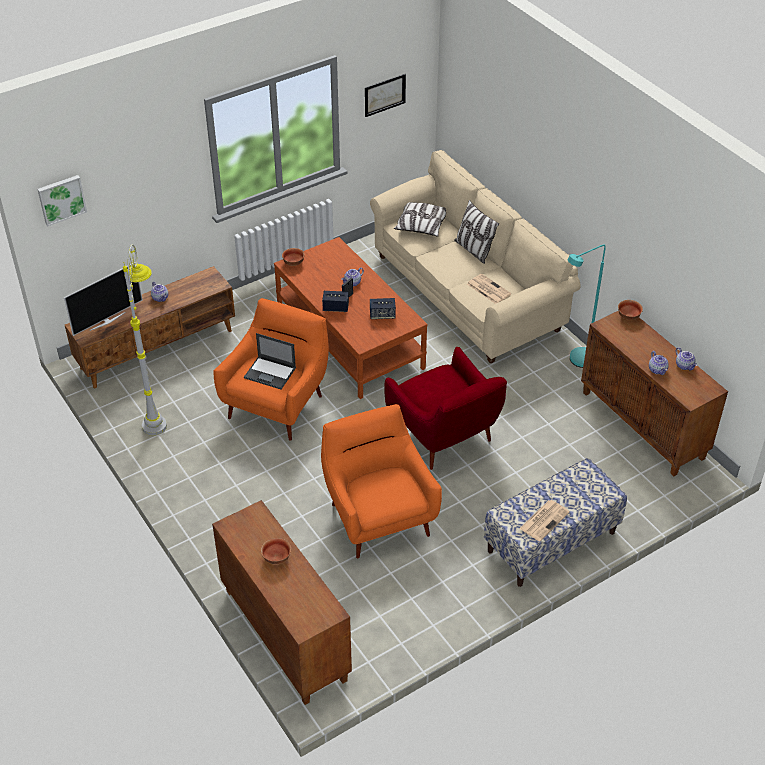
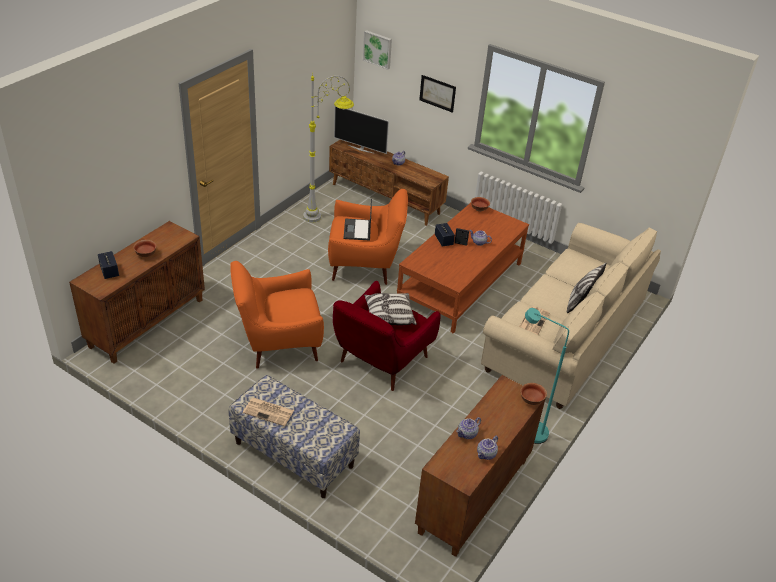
camera: 65 degrees right, 5 degrees down
(378, 516) = (278, 343): orange armchair -> orange armchair turned 150 degrees counterclockwise
(382, 315) = (452, 266): speaker -> speaker (109, 271)
(385, 95) = (639, 150): picture -> picture (437, 93)
(421, 226) = (583, 266): pillow -> pillow (389, 316)

